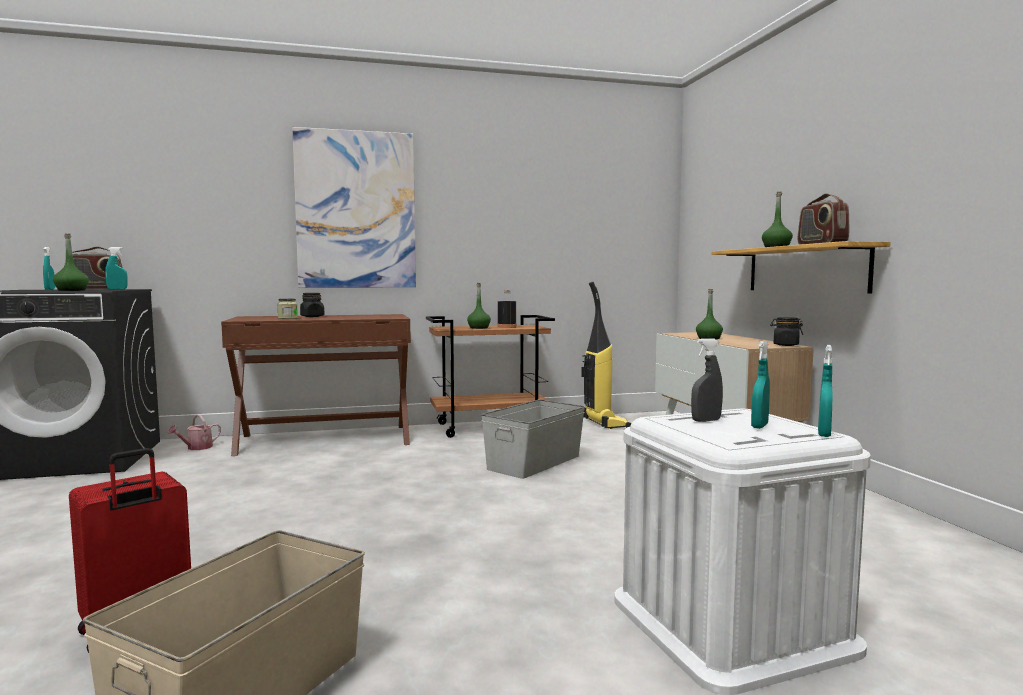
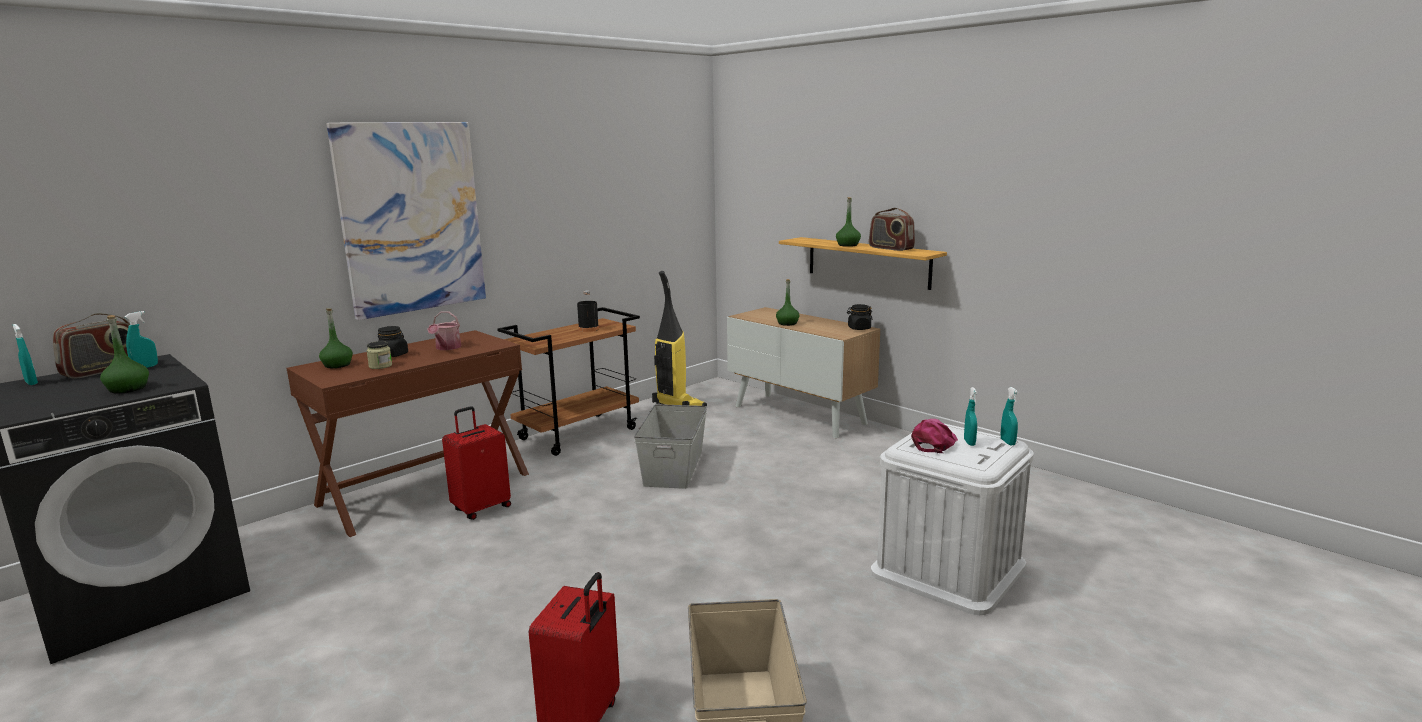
camera: 30 degrees left, 10 degrees up
(196, 448) = (282, 537): watering can -> watering can (447, 348)
(340, 458) = (481, 508): none -> red suitcase
(479, 328) = (565, 335): green bottle -> green bottle (337, 365)
(706, 420) = (934, 443): grey spray bottle -> pink cap

